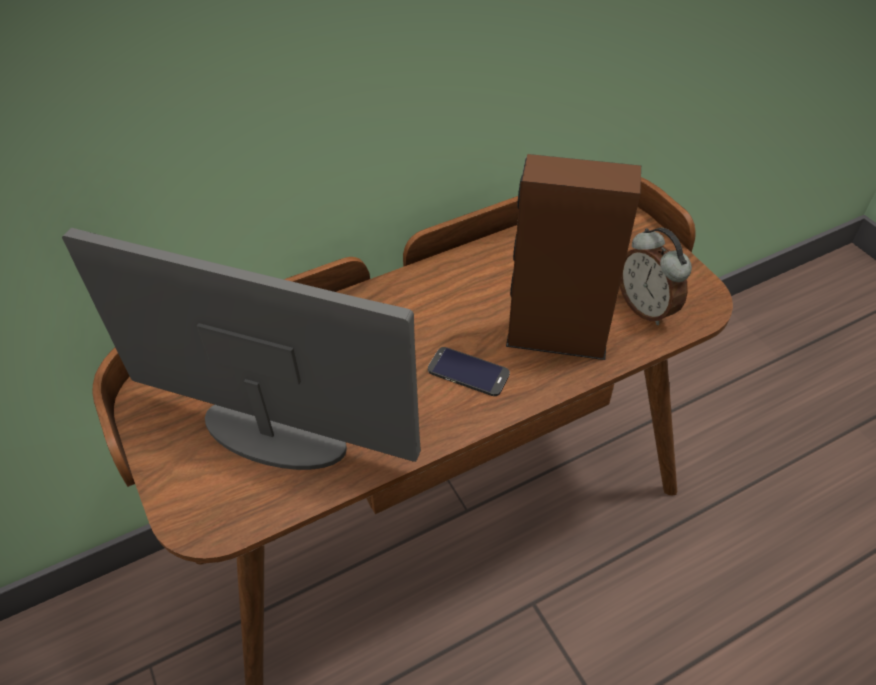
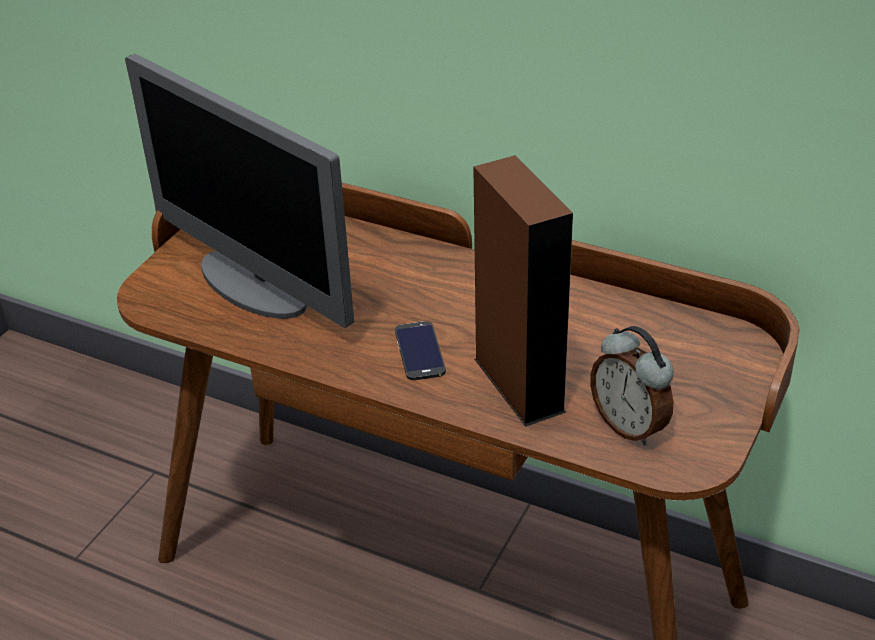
camera: 55 degrees right, 10 degrees down
(274, 434) = (254, 286): monitor -> monitor turned 150 degrees clockwise
(646, 308) = (630, 426): alarm clock -> alarm clock turned 60 degrees counterclockwise

